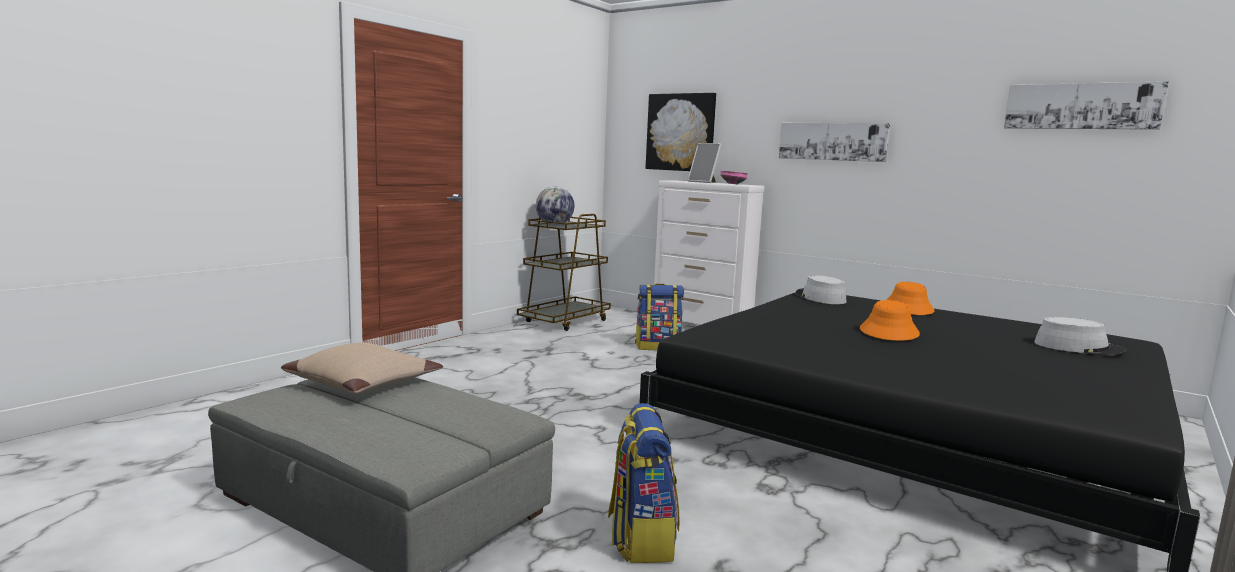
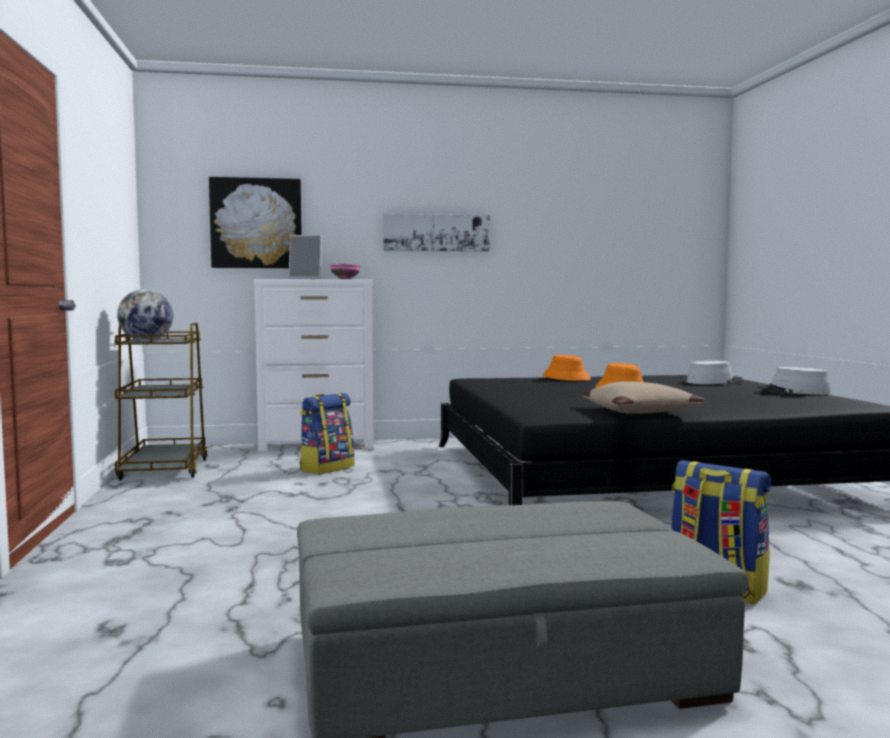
camera: 45 degrees left, 5 degrees down
(364, 383) = (395, 528): beige pillow -> beige pillow (640, 411)
(820, 298) = (492, 381): grey hat -> grey hat (793, 391)
(1081, 106) = (629, 204): picture -> none

